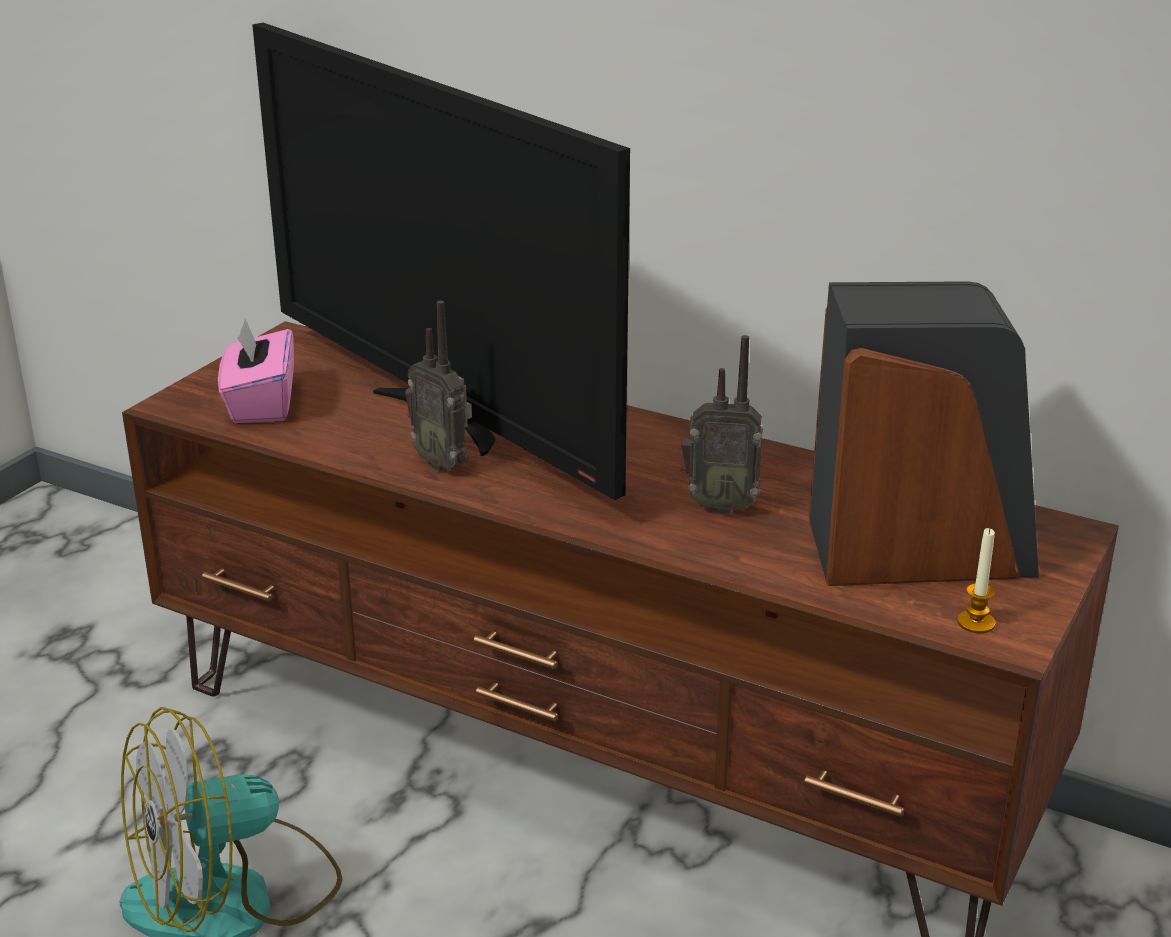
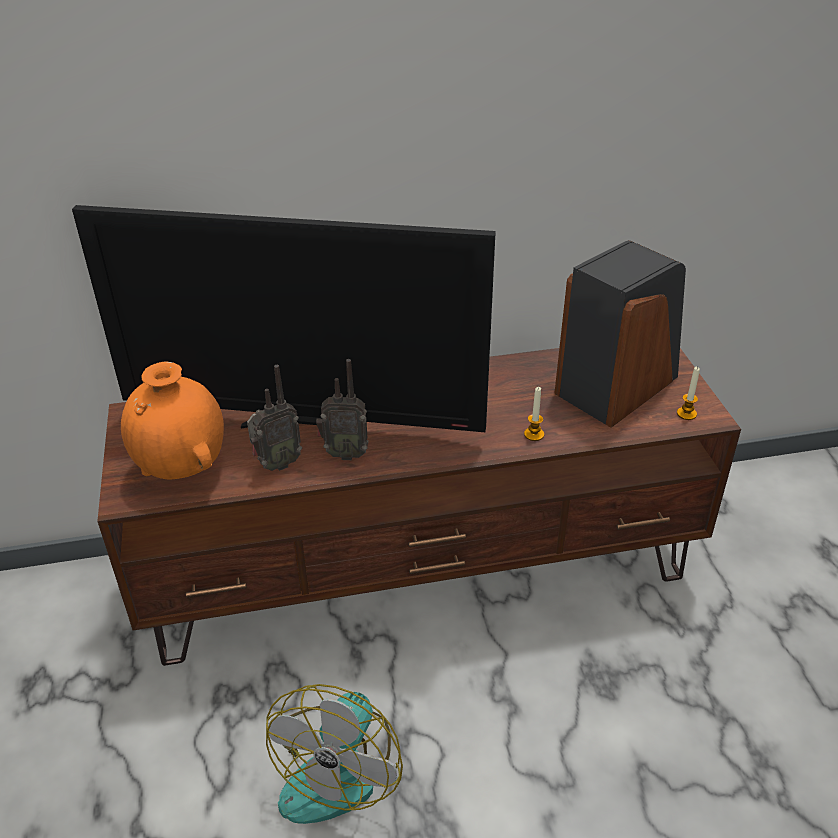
camera: 40 degrees left, 10 degrees up
(261, 404) = (183, 469): pink tissue box -> orange vase
(704, 545) = (534, 434): none -> candle
(718, 506) = (510, 408): radio -> radio (276, 464)

